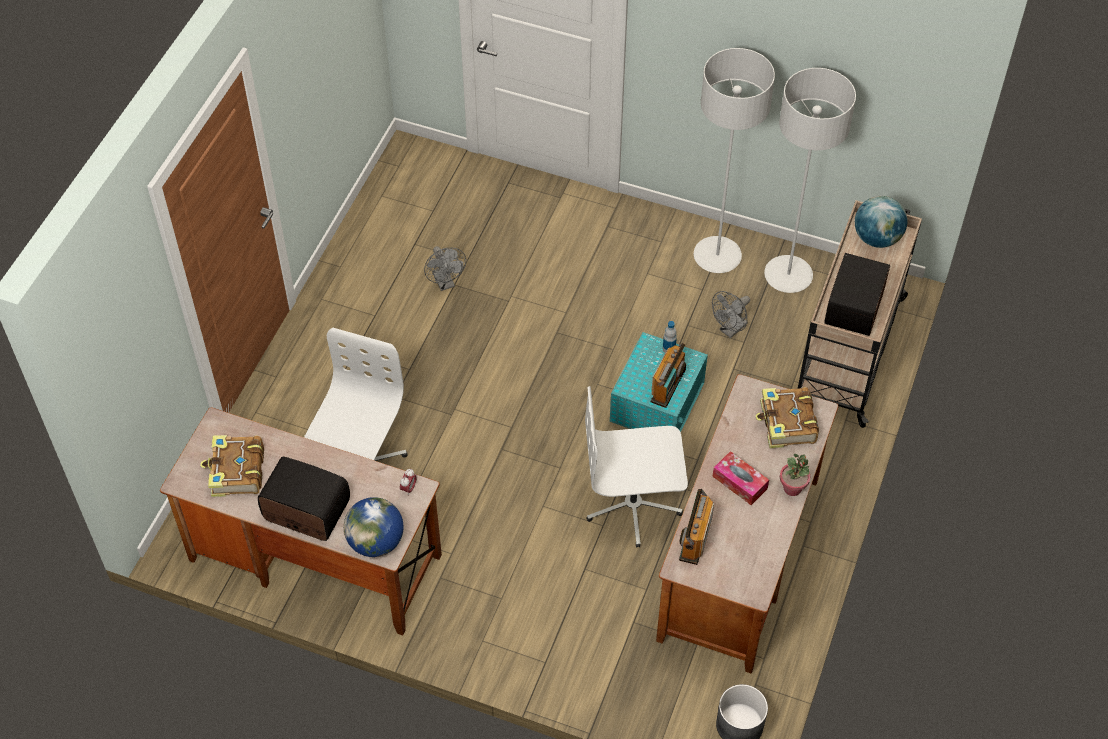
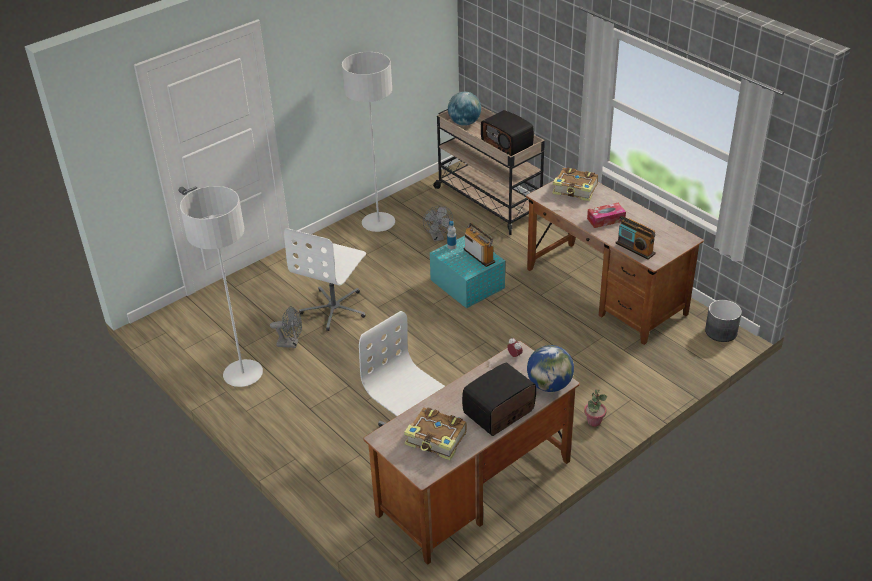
camera: 60 degrees left, 15 degrees down
(633, 505) = (537, 320): white office chair -> white office chair (335, 308)
(788, 275) = (417, 203): grey floor lamp -> grey floor lamp (243, 374)
(792, 488) = (622, 203): potted plant -> potted plant (594, 421)

